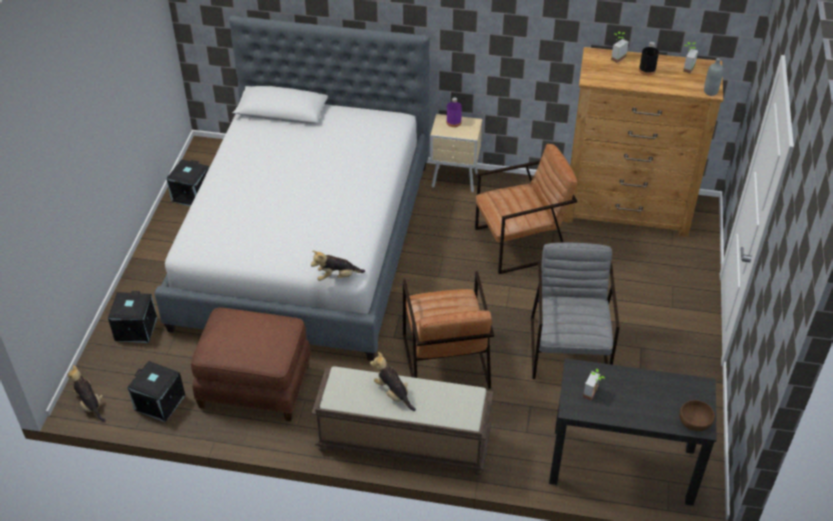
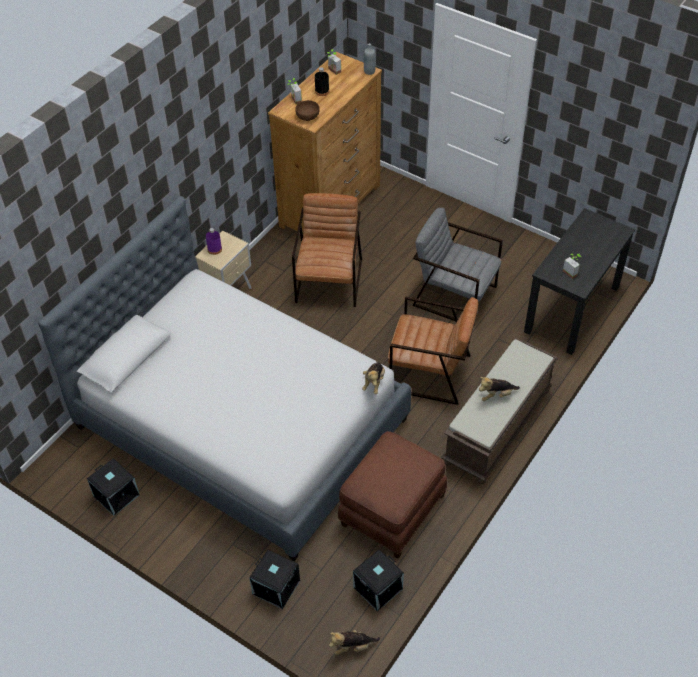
camera: 65 degrees left, 5 degrees up
(695, 422) = (617, 232): brown bowl -> brown bowl (308, 116)

